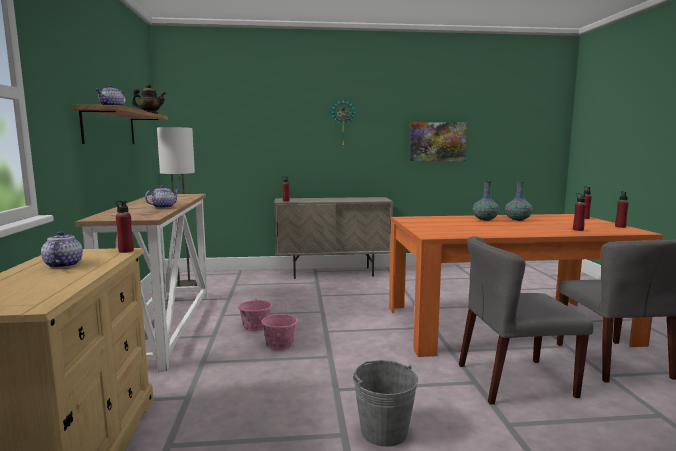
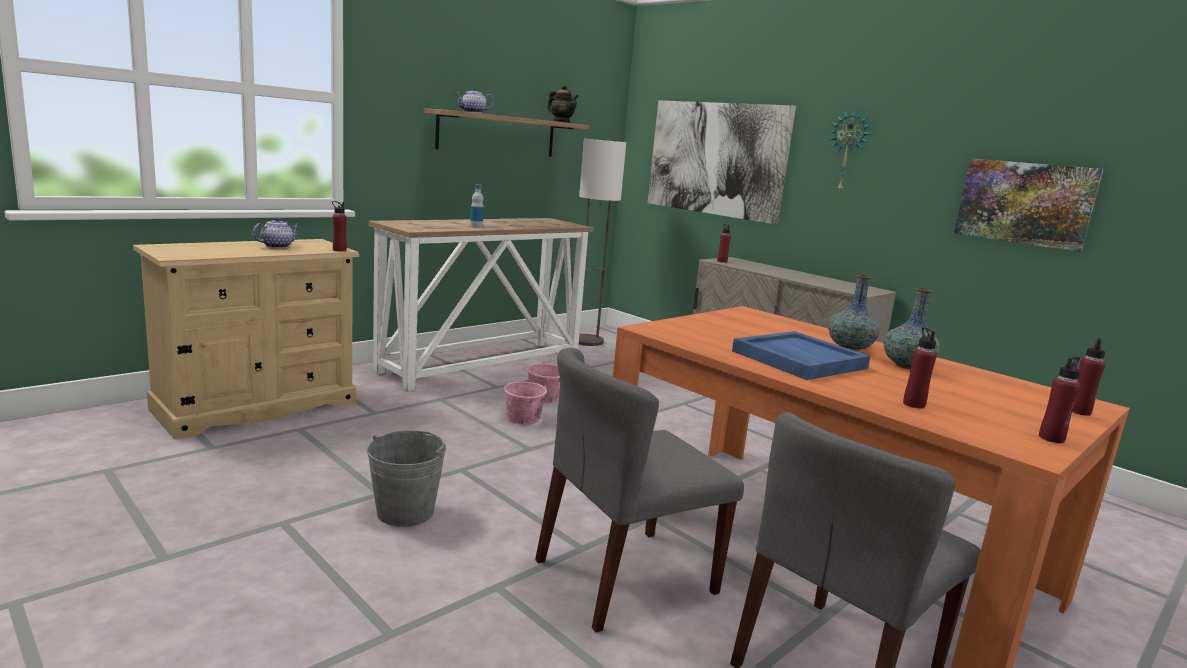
camera: 50 degrees right, 5 degrees up
(164, 207) = (476, 227): teapot -> bottle
(249, 135) = (716, 159): none -> picture
(503, 228) = (797, 359): none -> blue tray
(514, 381) = (625, 577): grey chair -> grey chair turned 75 degrees counterclockwise

